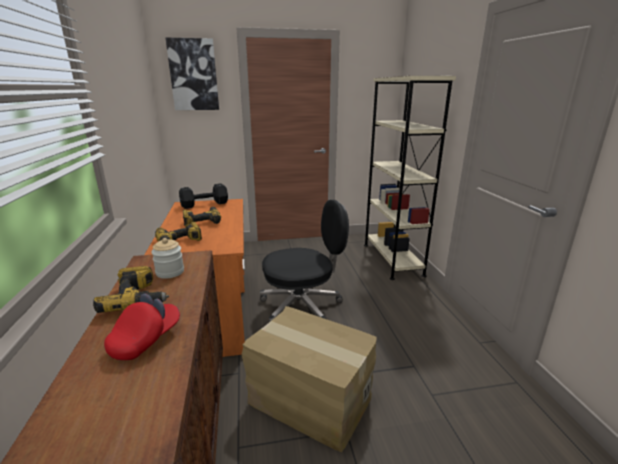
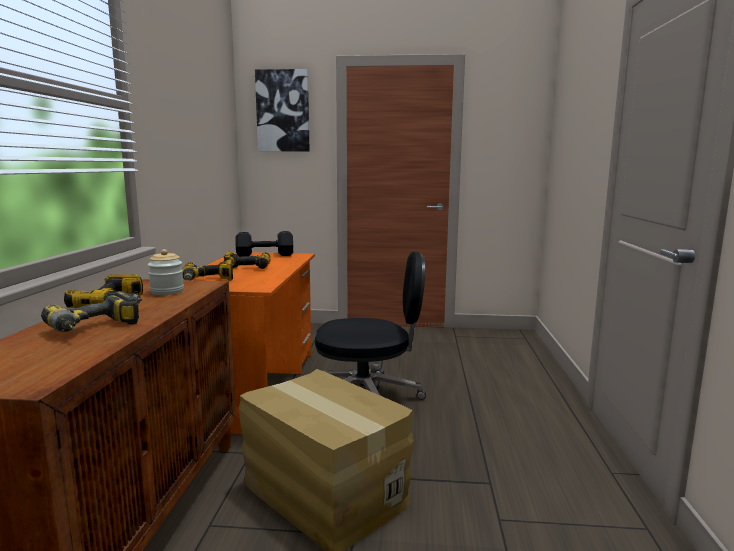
camera: 15 degrees right, 10 degrees down
(146, 339) = (95, 329): red cap -> power drill
(392, 259) = (525, 361): beige bookcase -> none

